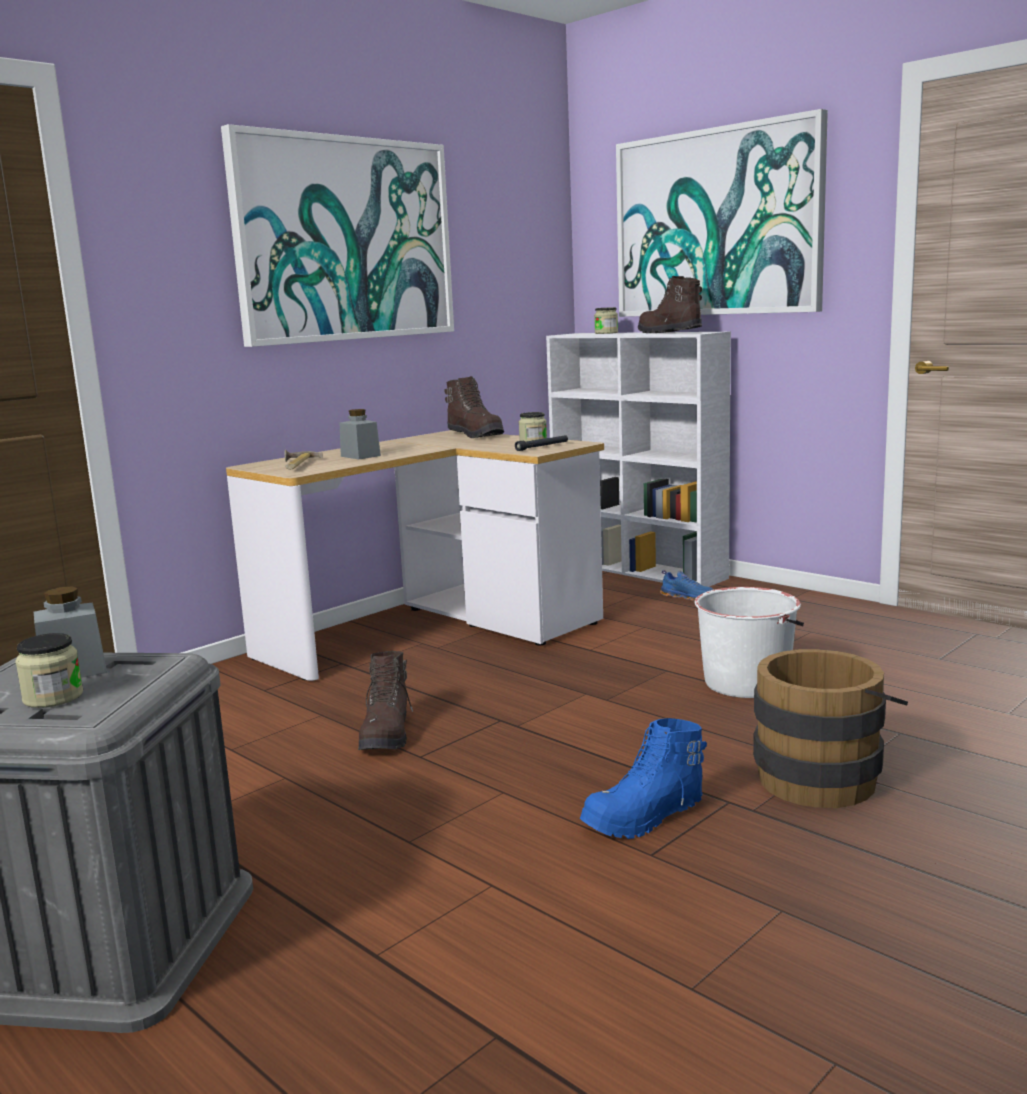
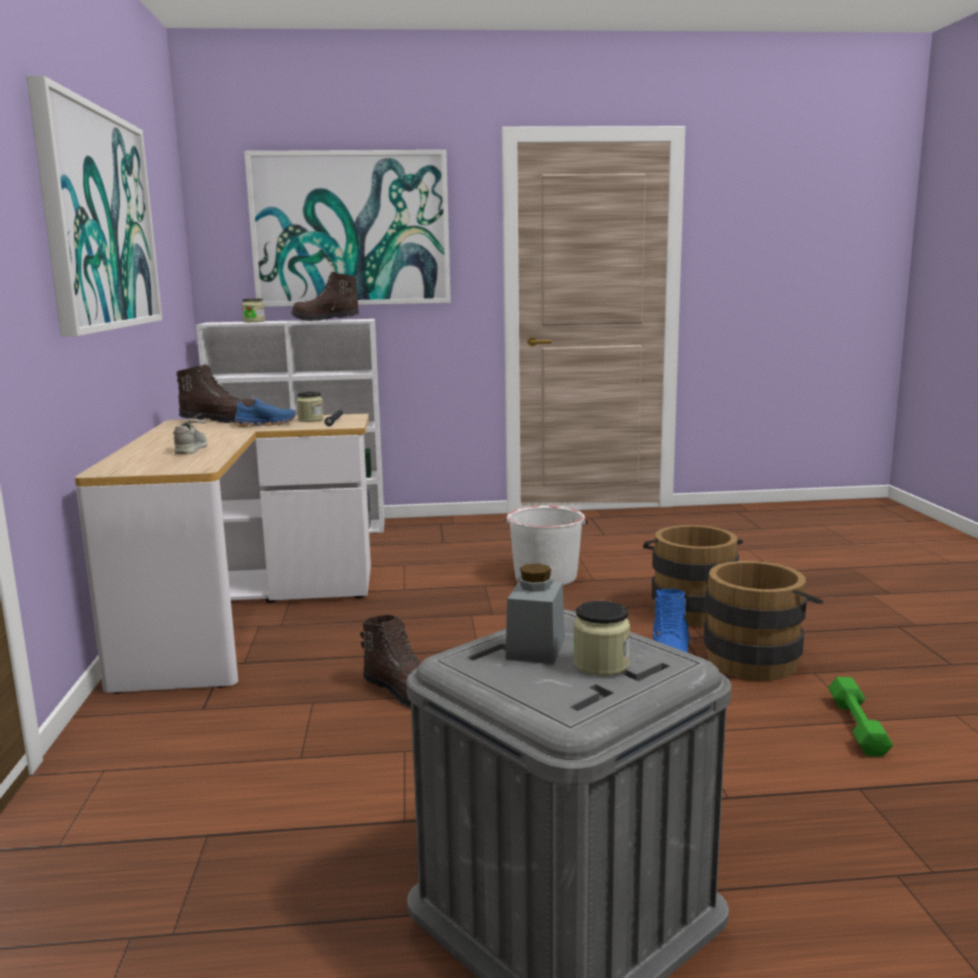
camera: 50 degrees left, 0 degrees up
(296, 465) = (162, 464): hammer -> none
(360, 456) = (191, 448): grey jar -> grey shoe
(668, 988) = (858, 726): none -> green dumbbell
(687, 597) = (386, 539): blue shoe -> blue shoe (265, 424)
(754, 861) = (756, 658): none -> brown bucket

